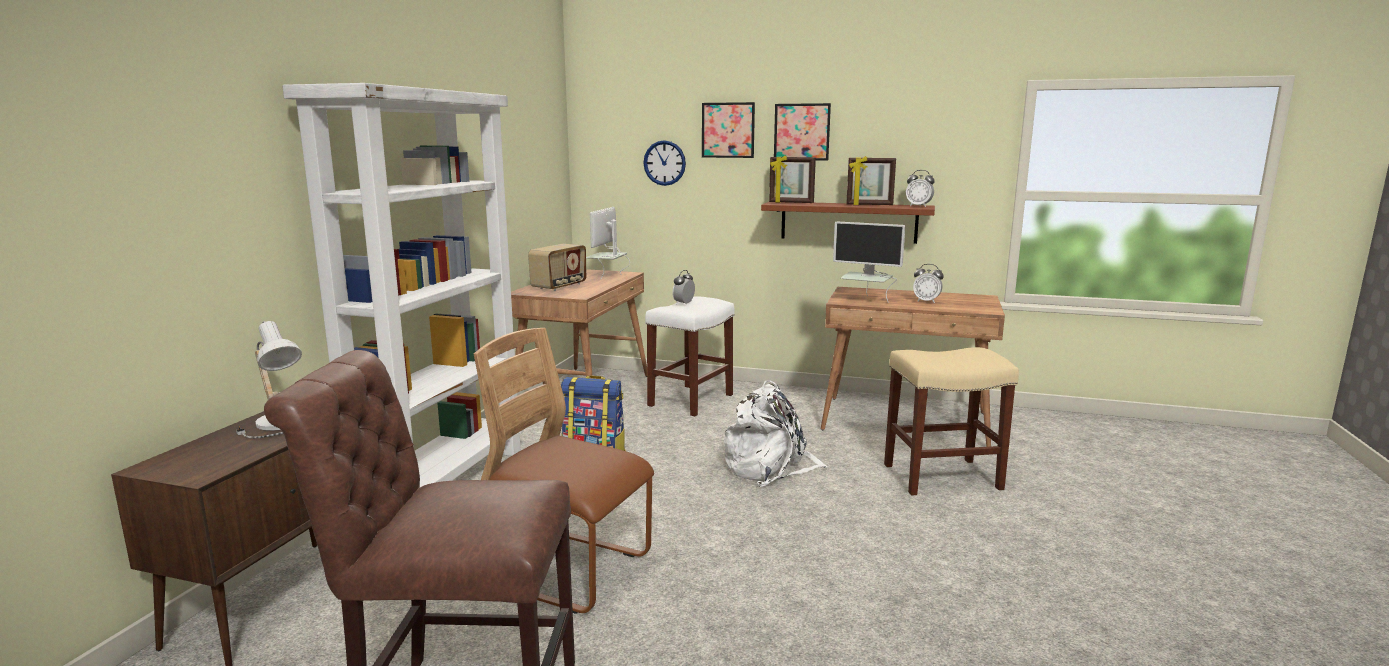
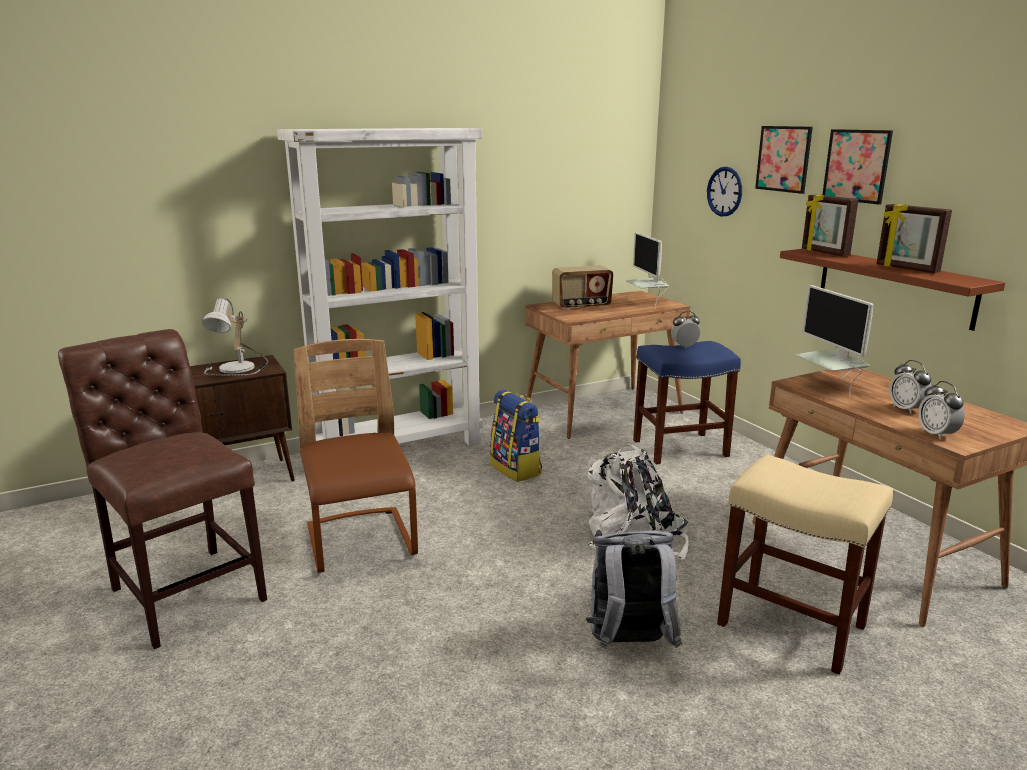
camera: 45 degrees right, 5 degrees up
(608, 276) = (647, 304): monitor -> monitor turned 75 degrees counterclockwise
(690, 400) = (679, 448): white stool -> blue stool
(892, 532) = (629, 644): none -> grey backpack
(918, 206) = (969, 280): alarm clock -> alarm clock (936, 434)

